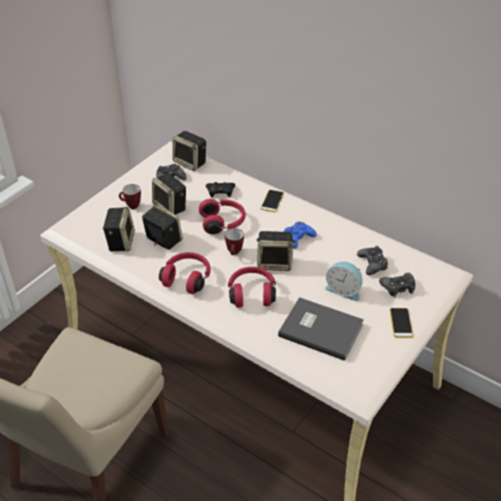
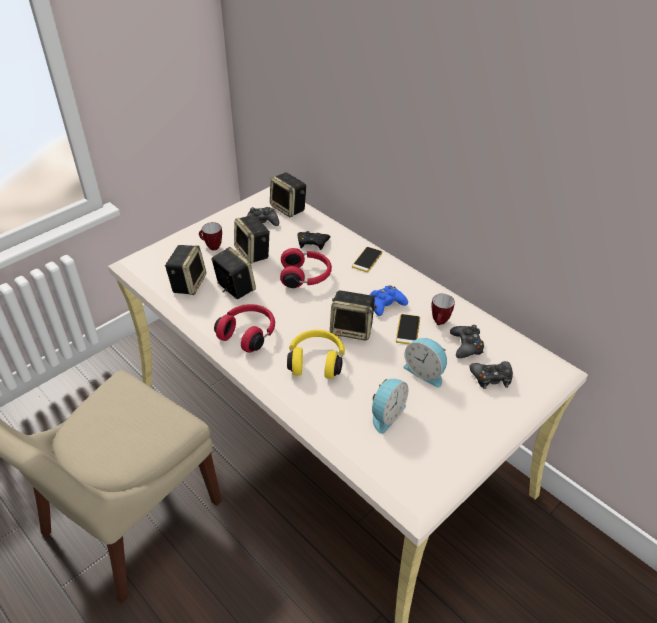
camera: 10 degrees right, 0 degrees up
(234, 253) = (309, 312): mug -> mug (440, 323)
(251, 293) = (316, 361): red headphones -> yellow headphones
(320, 328) = (386, 414): grey book -> alarm clock
(401, 323) = (485, 421): phone -> phone (408, 329)

